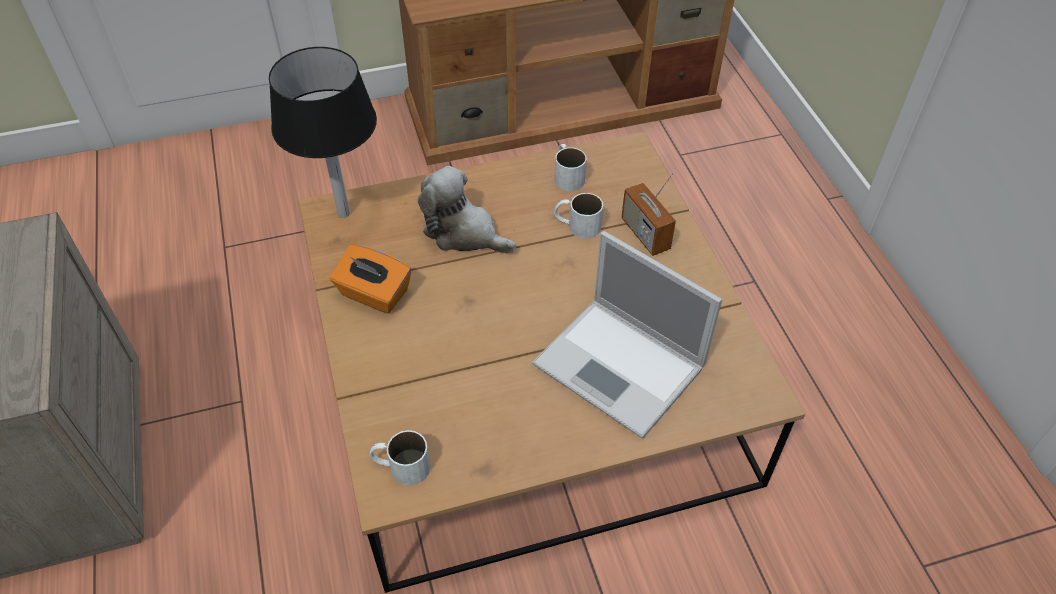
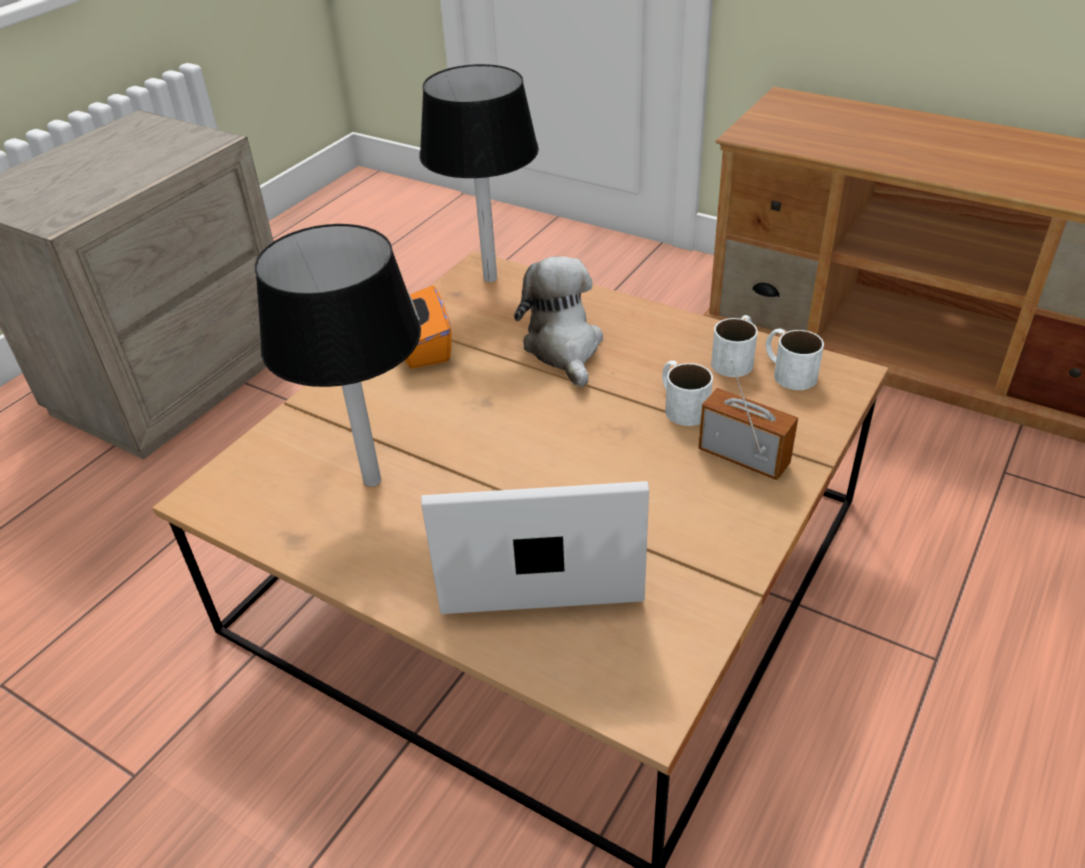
camera: 50 degrees right, 10 degrees down
(400, 466) = (245, 484): white mug -> white mug (787, 371)
(475, 400) = (371, 480): none -> black table lamp
(621, 367) = (534, 554): laptop -> laptop turned 90 degrees clockwise
(645, 234) = (743, 457): radio -> radio turned 105 degrees clockwise

